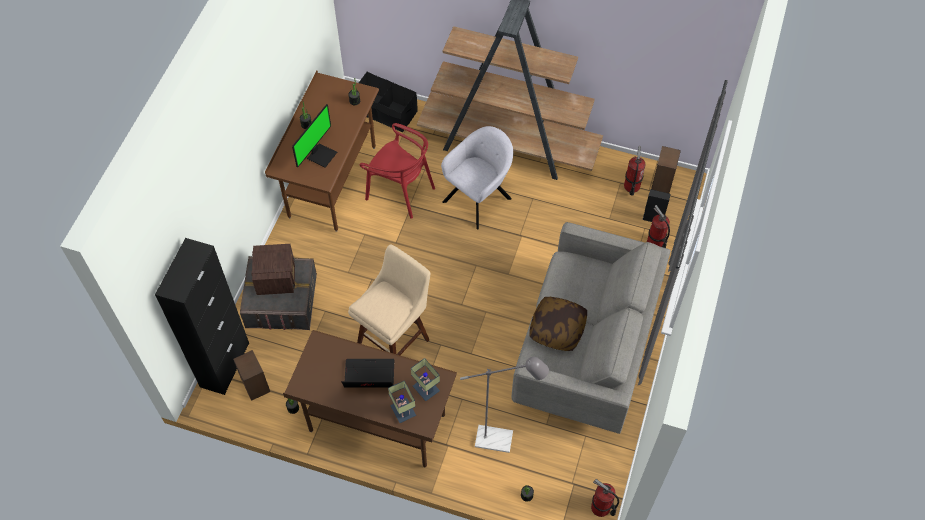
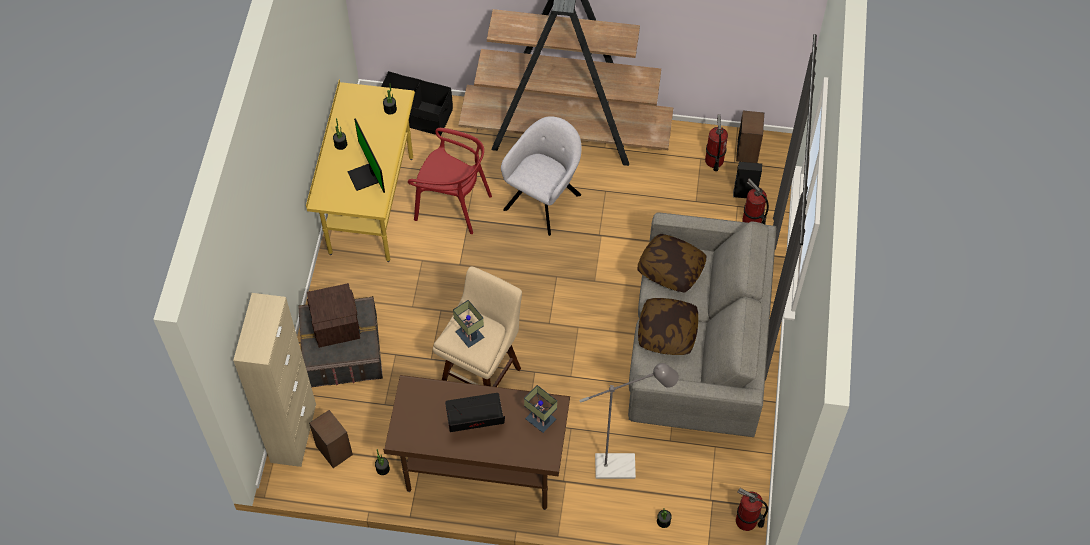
camera: 10 degrees left, 0 degrees up
(224, 365) = (293, 433): black cabinet -> beige cabinet
(321, 155) = (365, 177): monitor -> monitor turned 135 degrees clockwise
(332, 182) = (371, 205): brown desk -> yellow desk
(404, 411) = (522, 448): table lamp -> table lamp (471, 336)
(571, 273) = (671, 269): none -> pillow

